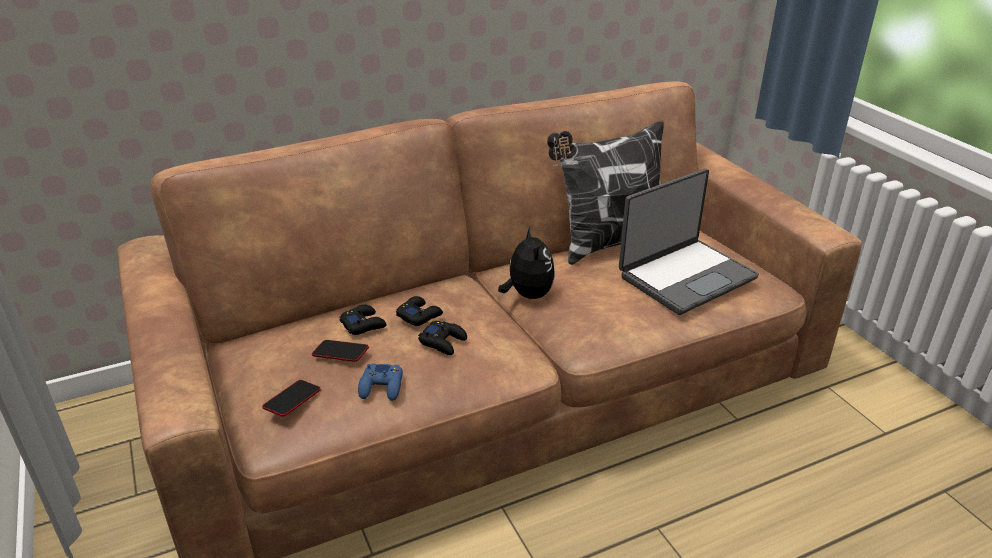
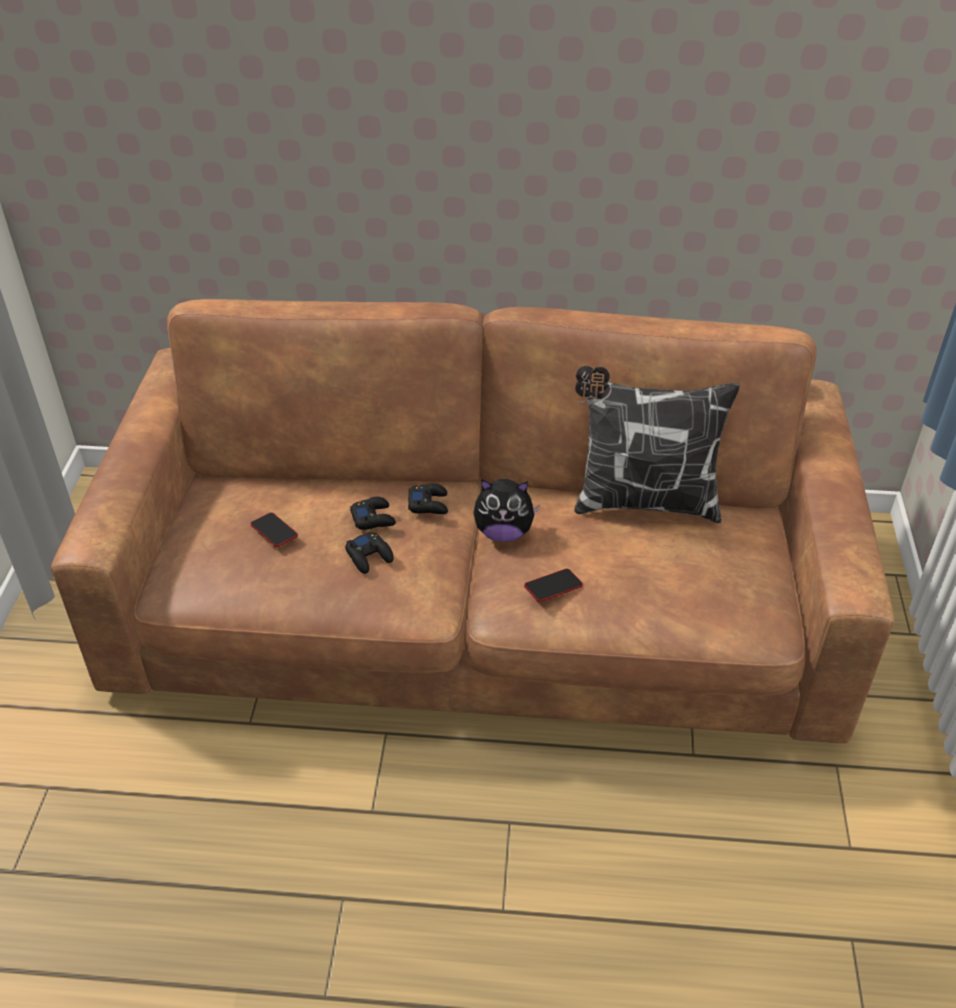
camera: 30 degrees right, 10 degrees up
(292, 401) = (204, 564): phone -> phone (553, 588)
(363, 324) = (319, 508): black game controller -> black game controller (428, 504)
(382, 387) = (282, 581): blue game controller -> none
(527, 294) = (503, 532): plush toy -> plush toy turned 75 degrees clockwise
(685, 276) = (674, 578): laptop -> none

